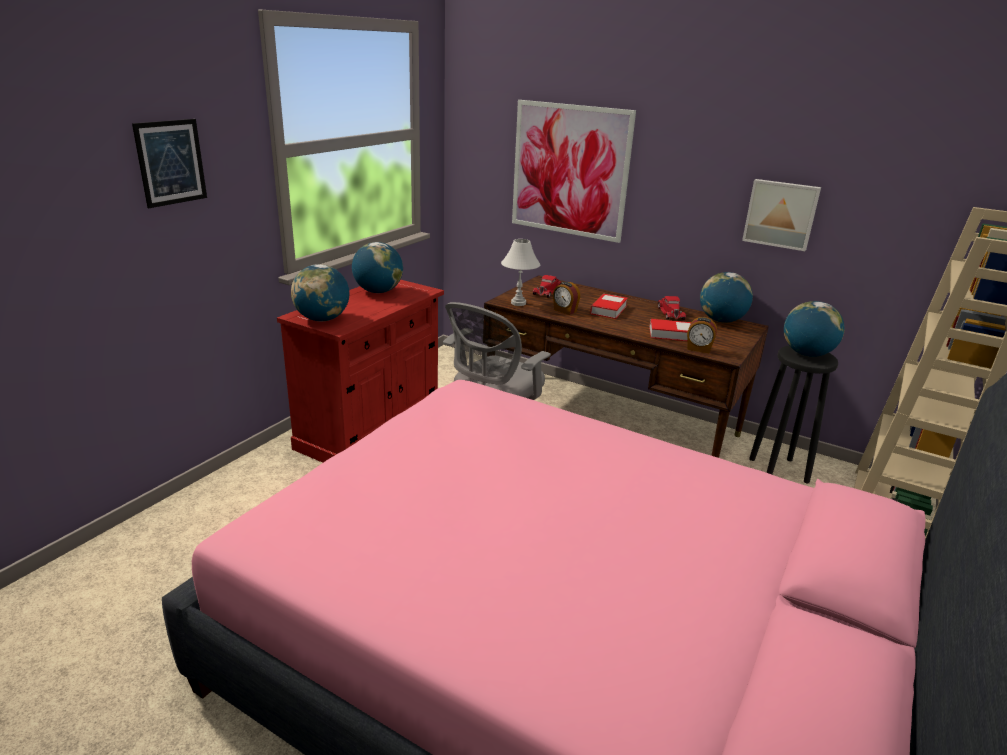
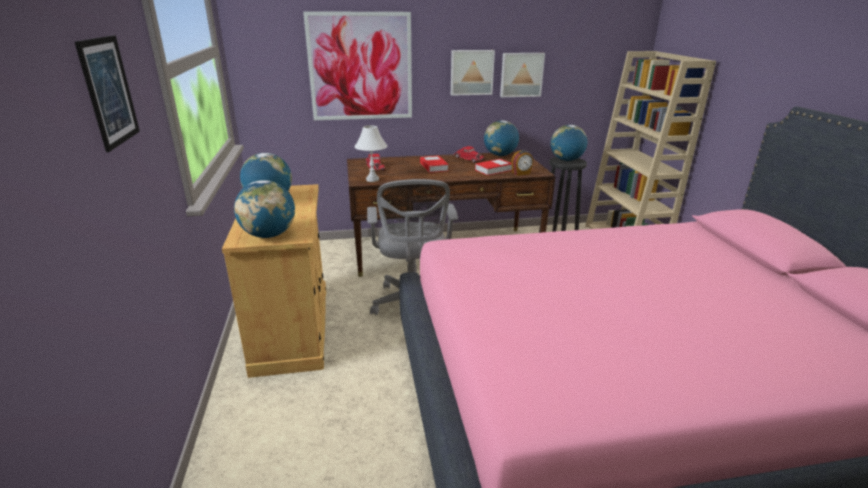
camera: 40 degrees left, 0 degrees up
(371, 428) = (292, 328): red cabinet -> beige cabinet
(564, 311) = (410, 175): alarm clock -> none
(706, 198) = (471, 72): none -> picture

